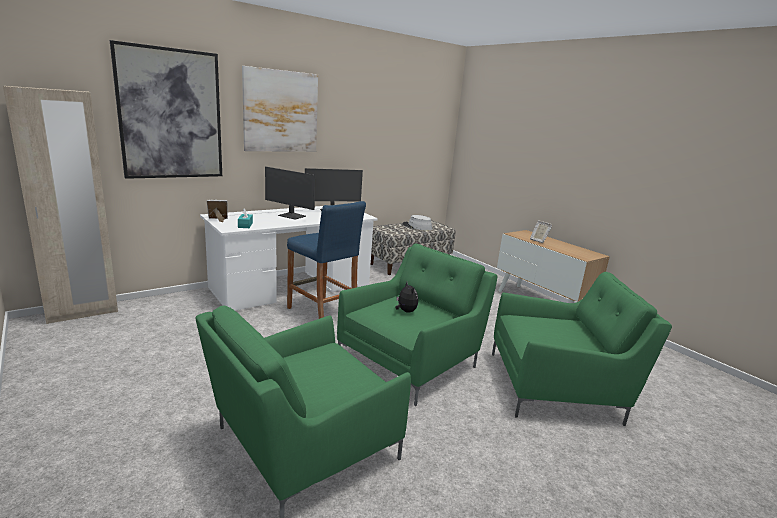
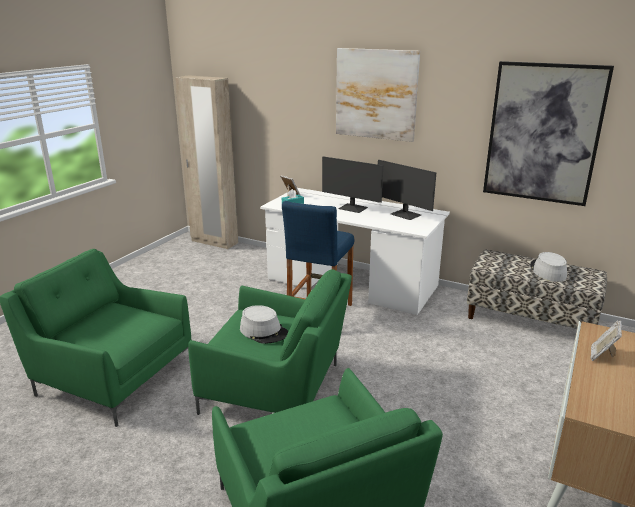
camera: 65 degrees right, 5 degrees up
(171, 114) = (279, 96): picture -> picture (543, 133)
(291, 216) = (352, 208): monitor -> monitor turned 60 degrees counterclockwise
(405, 311) = (264, 331): plush toy -> grey hat

